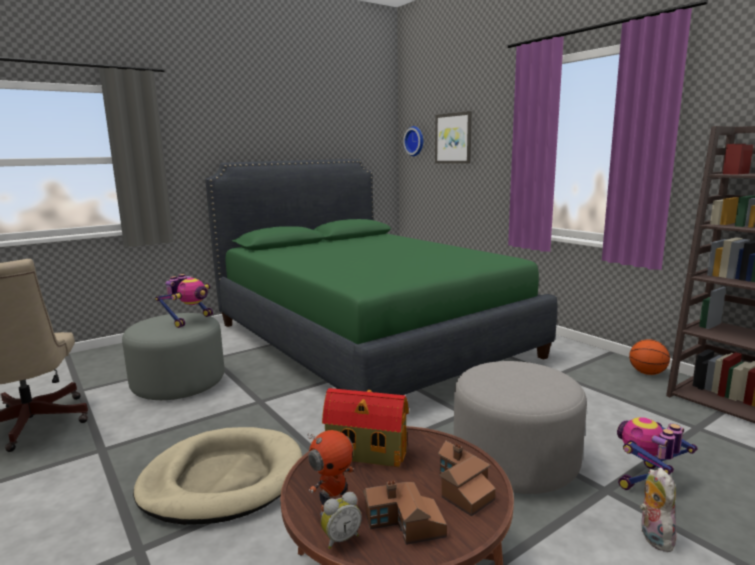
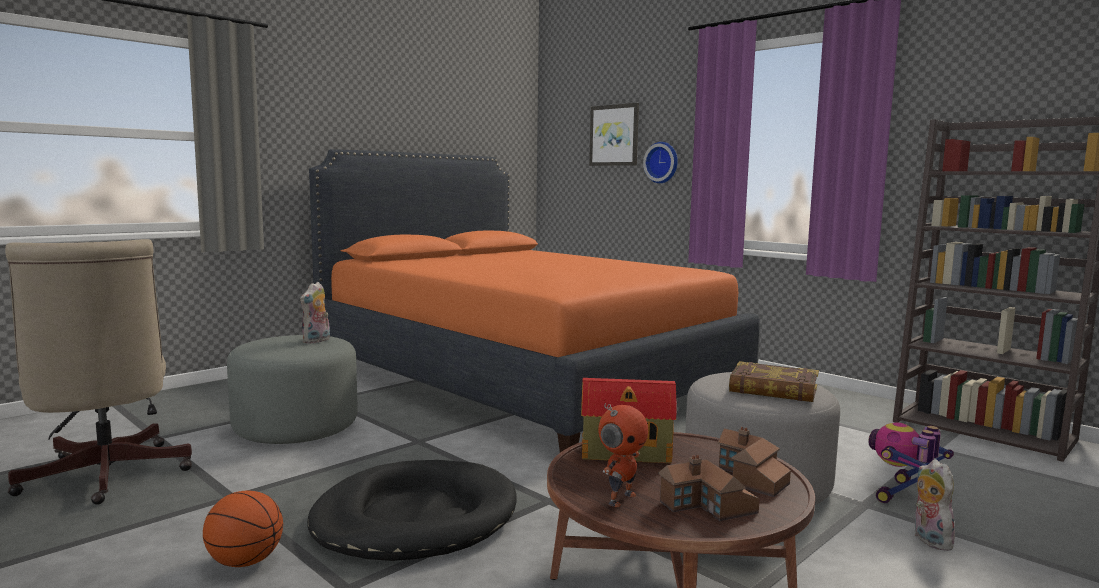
camera: 10 degrees left, 5 degrees down
(190, 320) = (317, 341): toy robot -> plush toy
(222, 480) = (415, 518): beige dog bed -> black dog bed
(340, 538) = (648, 519): alarm clock -> none
(368, 339) = (524, 377): green bed -> orange bed
(415, 141) = (561, 138): wall clock -> wall clock (662, 162)
(526, 386) = (773, 389): none -> book
(647, 373) = (863, 402): basketball -> basketball (244, 562)

